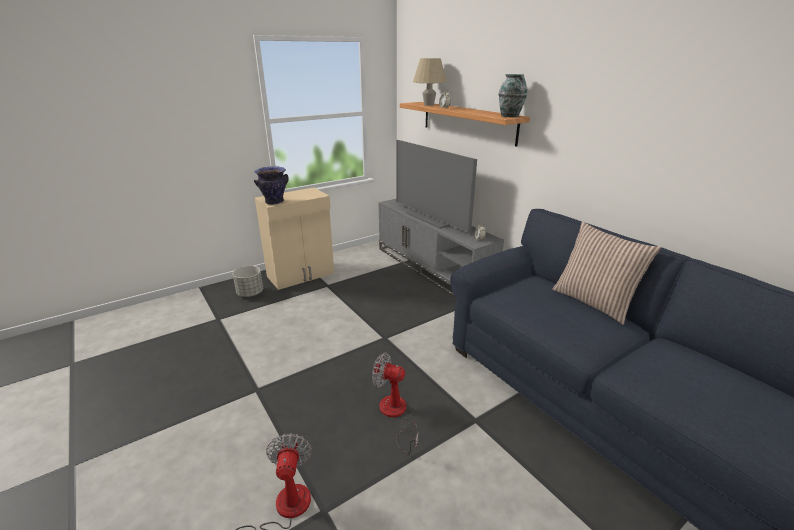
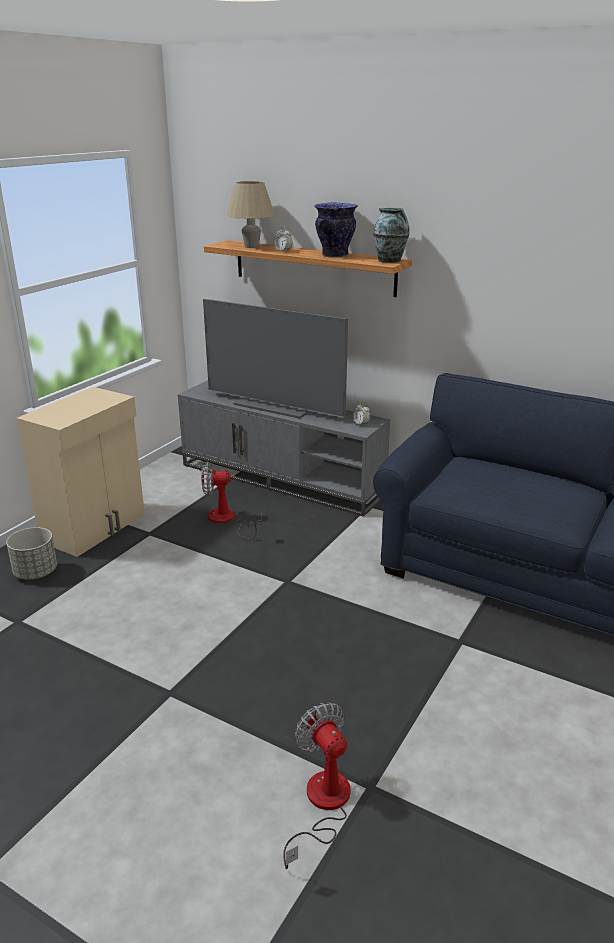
camera: 25 degrees left, 0 degrees up
(274, 202) = (60, 420): vase -> vase (334, 255)
(396, 414) = (371, 664): fan -> fan (227, 520)
(594, 302) = (541, 473): pillow -> none

